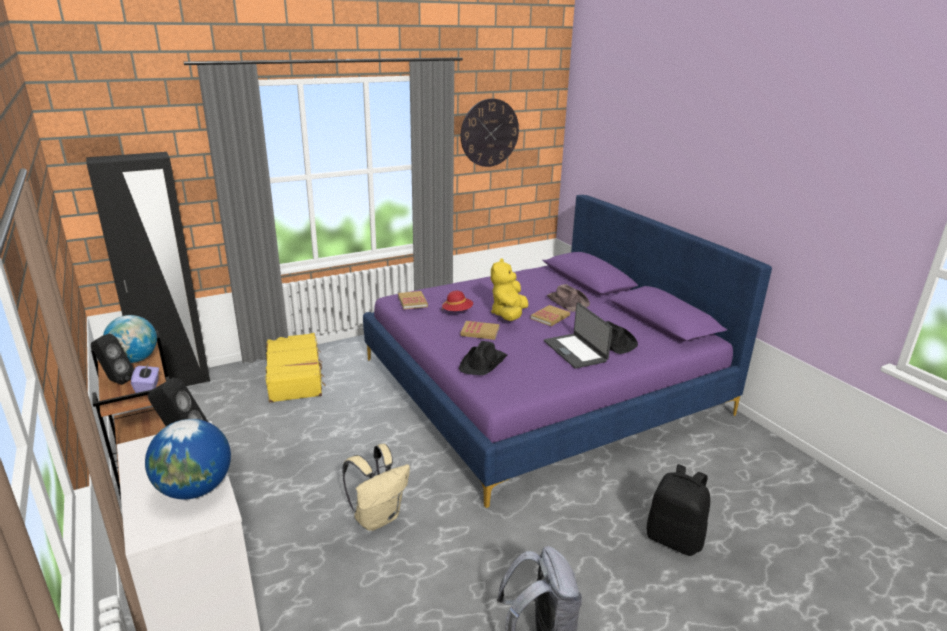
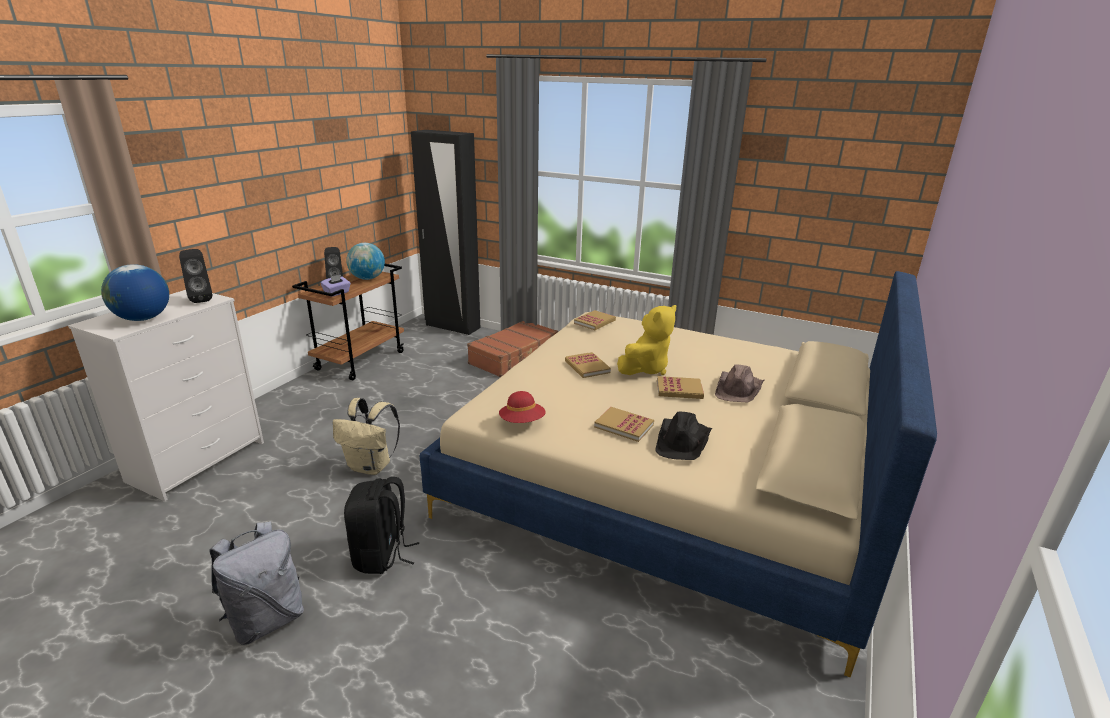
camera: 55 degrees right, 0 degrees up
(295, 376) = (514, 357): yellow suitcase -> brown suitcase
(457, 311) = (608, 344): red hat -> red hat (522, 422)
(484, 363) = (526, 387): black hat -> none
(489, 133) = (805, 164): wall clock -> none
(508, 315) = (645, 368): yellow plush toy -> yellow plush toy turned 150 degrees clockwise
(540, 385) = (670, 475): purple bed -> beige bed
(576, 351) = (624, 426): laptop -> book
(674, 539) = (487, 684): black backpack -> black backpack (381, 555)

